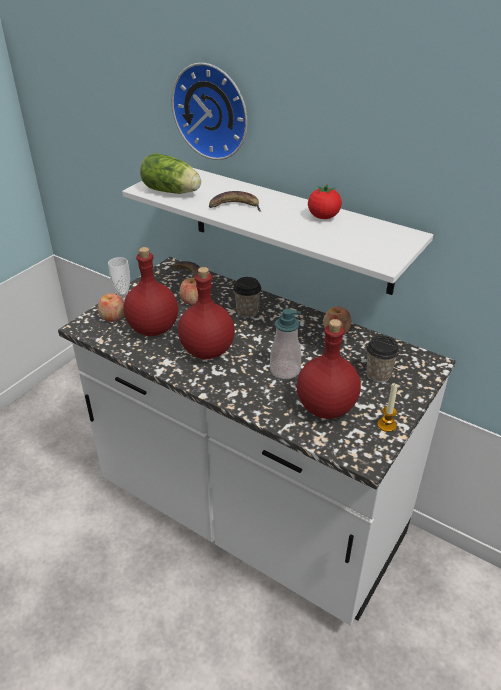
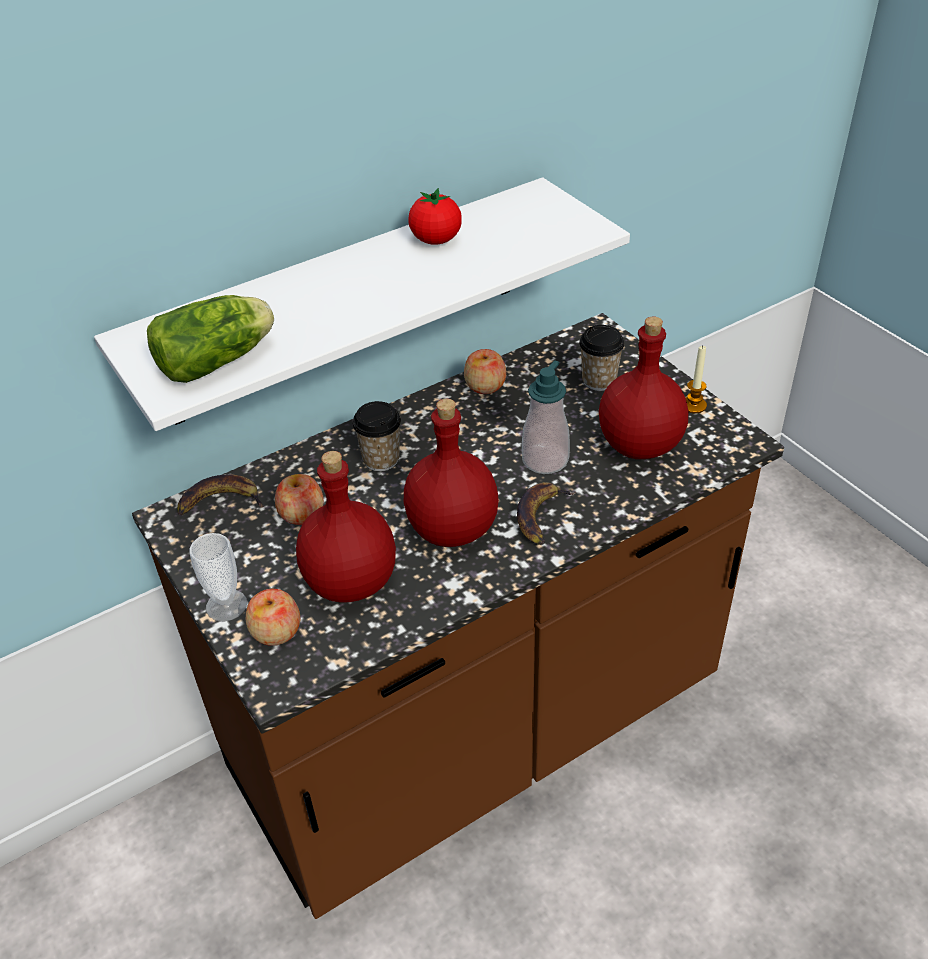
camera: 65 degrees left, 5 degrees up
(213, 111) = (160, 193): wall clock -> none
(234, 206) = (335, 308): banana -> banana (541, 516)
(250, 515) = (476, 734): white counter -> brown counter

